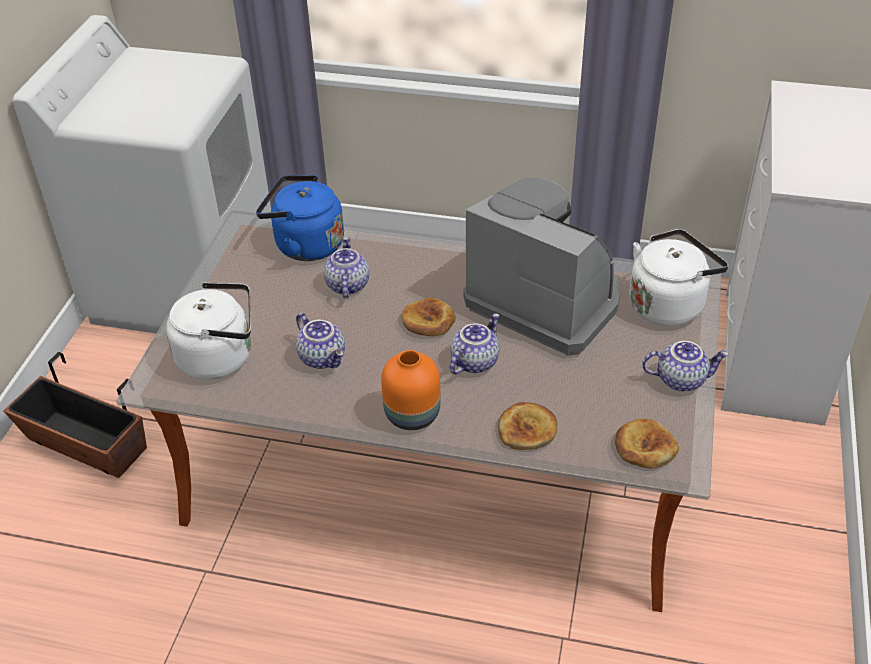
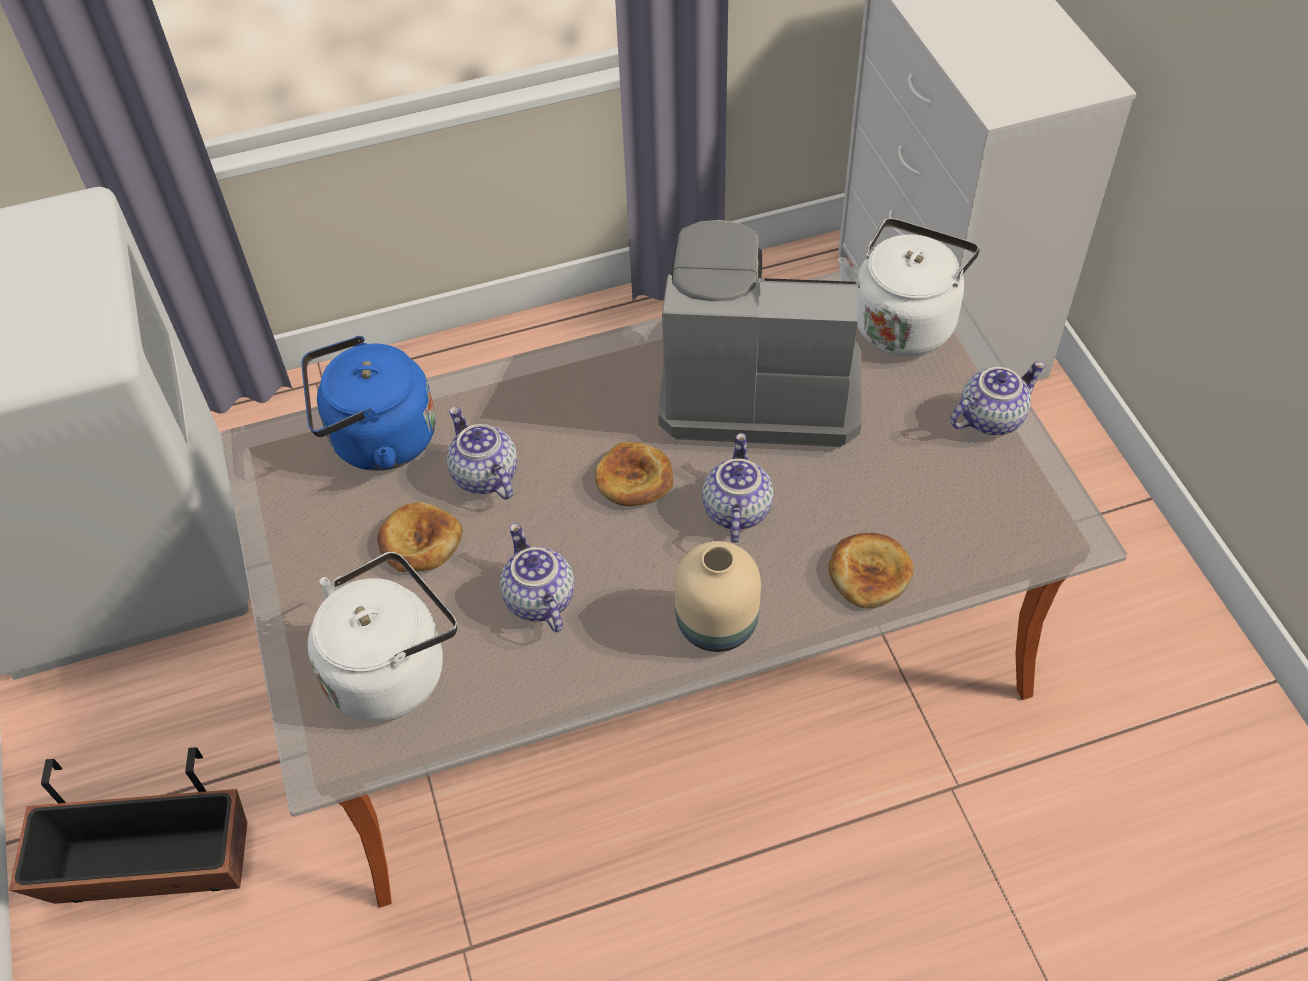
camera: 30 degrees left, 10 degrees up
(323, 357) = (537, 599): teapot -> teapot turned 135 degrees counterclockwise
(410, 415) = (715, 625): orange vase -> beige vase
(644, 447) = (1016, 528): bread -> bread (419, 542)

